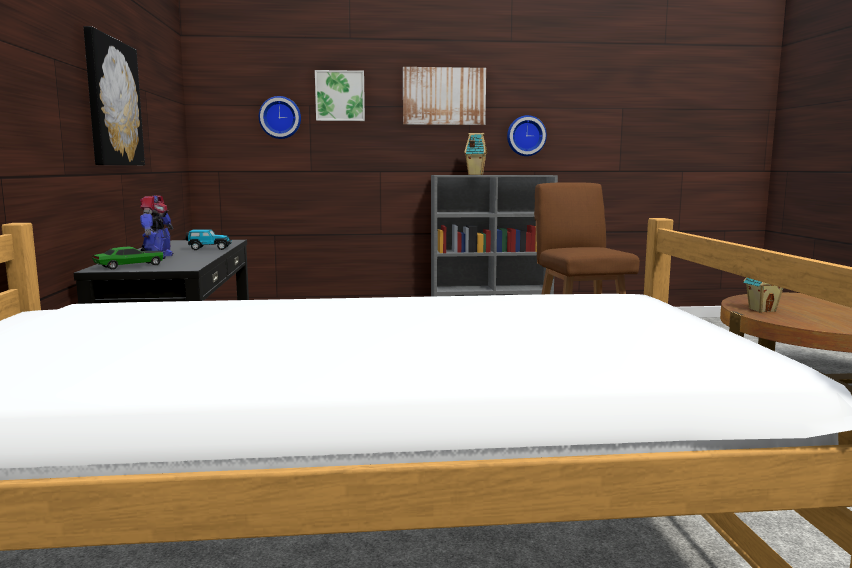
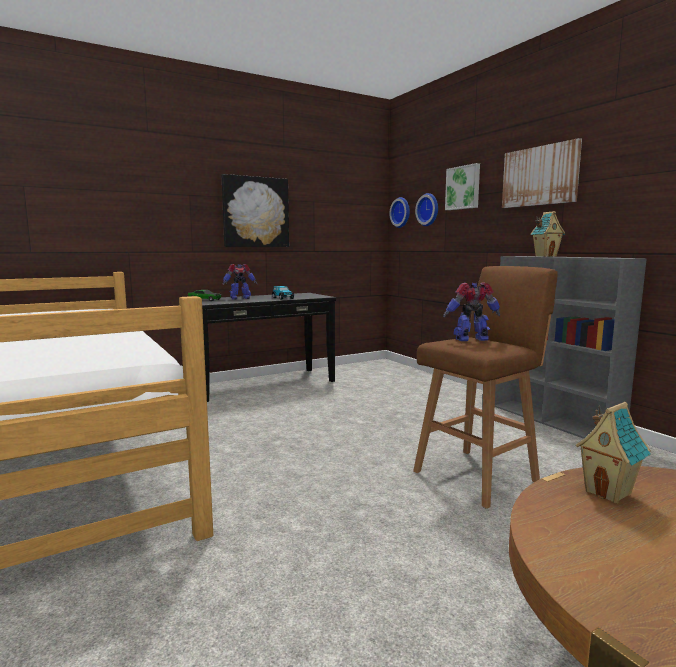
camera: 65 degrees right, 0 degrees up
(526, 136) = (622, 210): wall clock -> wall clock (401, 212)
(578, 248) = (472, 340): none -> toy robot

